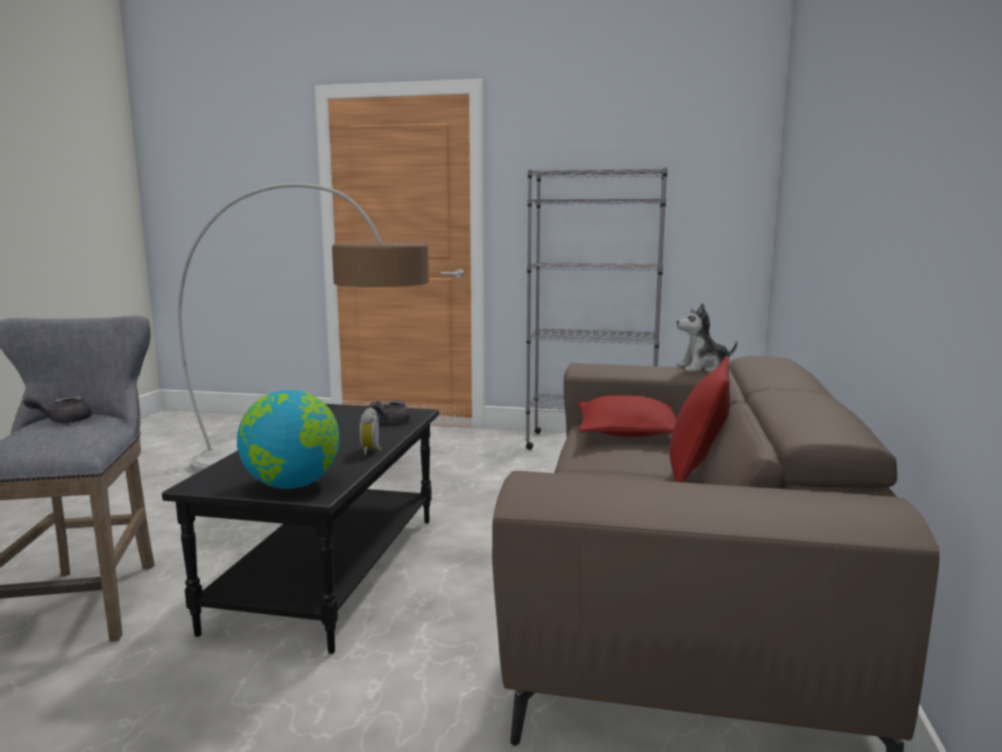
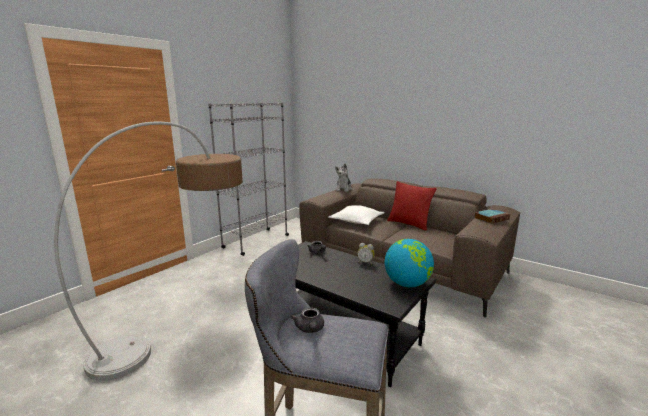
camera: 65 degrees left, 5 degrees up
(627, 432) = (356, 221): red pillow -> white pillow
(705, 493) = (491, 218): none -> book

